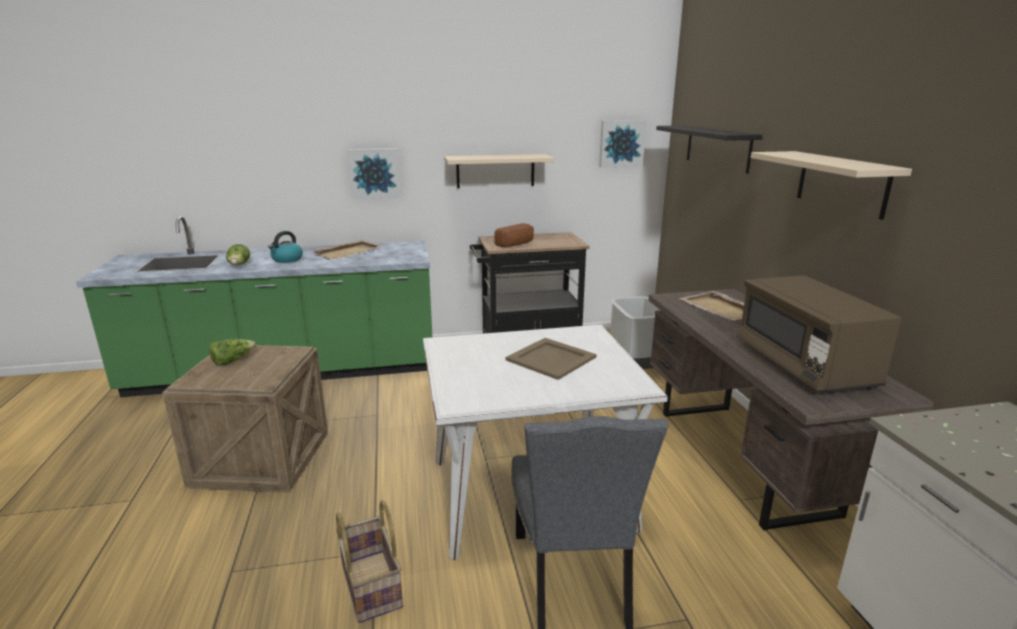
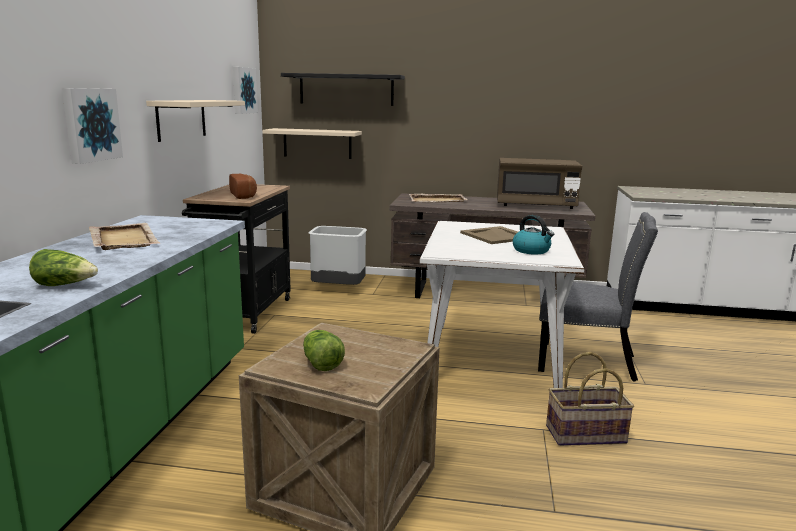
camera: 70 degrees left, 5 degrees down
(287, 259) = (94, 263): kettle -> kettle (532, 251)
(841, 183) = (490, 101): beige shelf -> beige shelf (317, 143)

